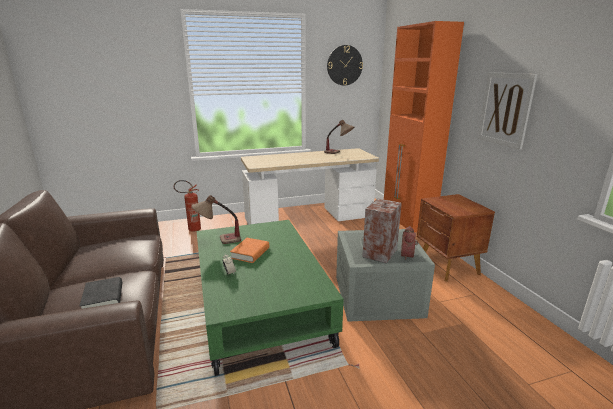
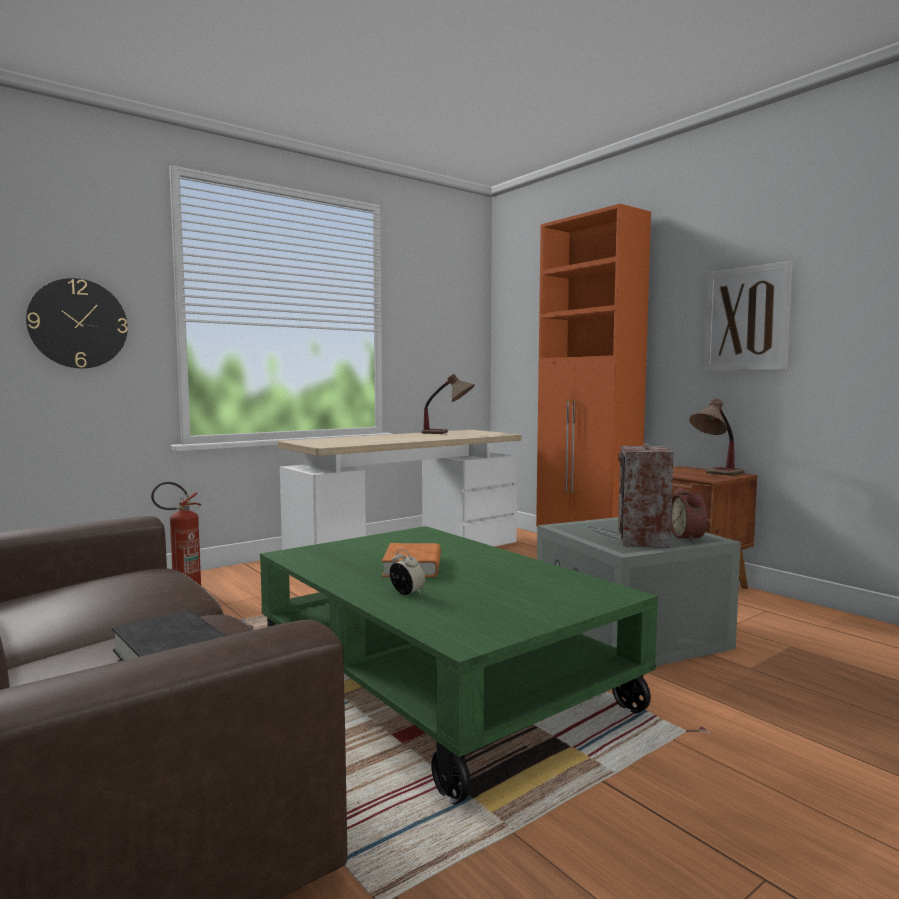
camera: 20 degrees left, 15 degrees down
(218, 241) = (326, 560): table lamp -> table lamp (716, 475)
(344, 65) = (438, 293): wall clock -> wall clock (78, 323)

